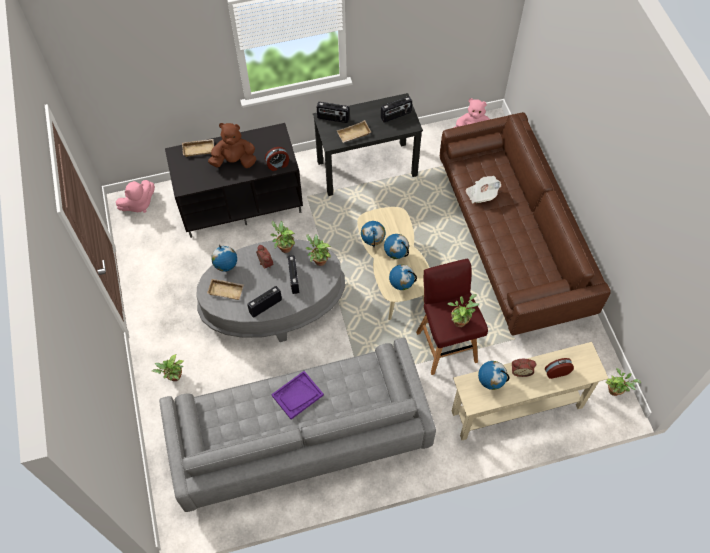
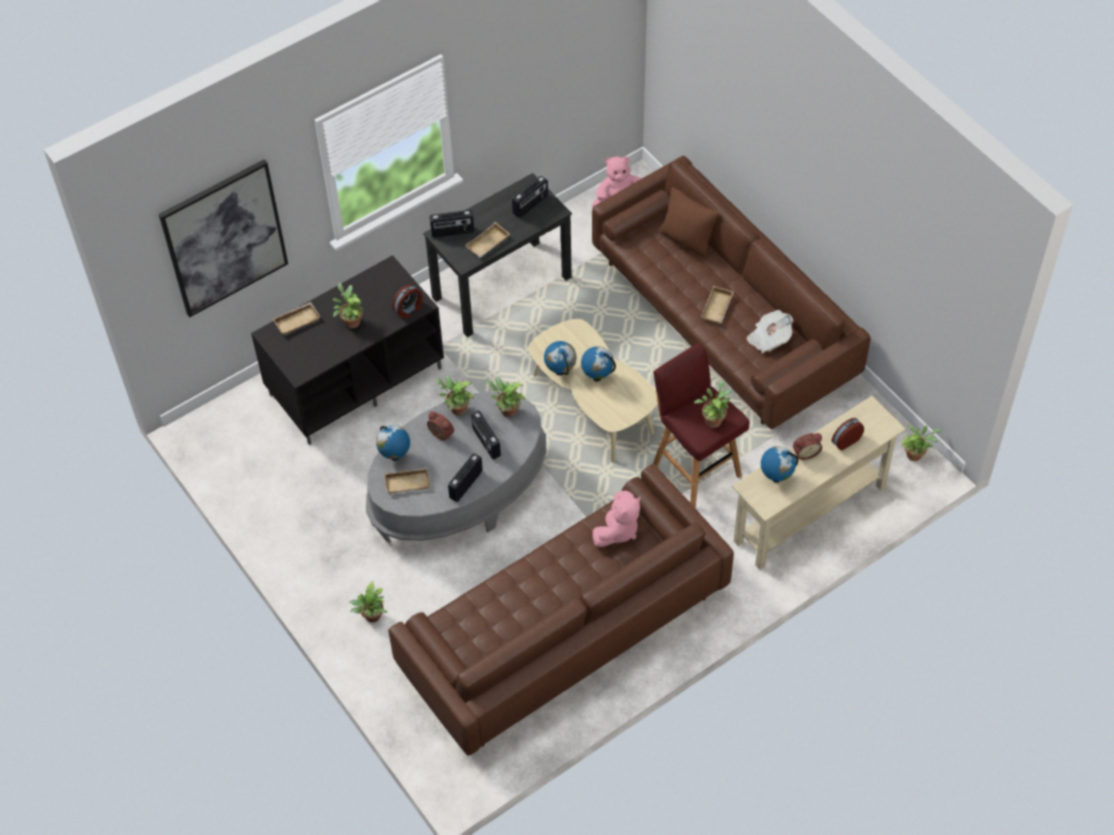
camera: 20 degrees left, 5 degrees down
(139, 204) = (217, 425): pink plush toy -> pink plush toy (618, 530)
(148, 73) = (224, 238): none -> picture
(234, 161) = (351, 321): brown plush toy -> potted plant
(297, 395) = (550, 575): purple tray -> none
(300, 435) = (563, 630): grey sofa -> brown sofa
(401, 286) = (619, 410): globe -> none
(481, 194) = (670, 272): newspaper -> newspaper (769, 338)
(503, 175) = (687, 241): none -> brown pillow
(505, 232) = (718, 308): none -> beige tray

